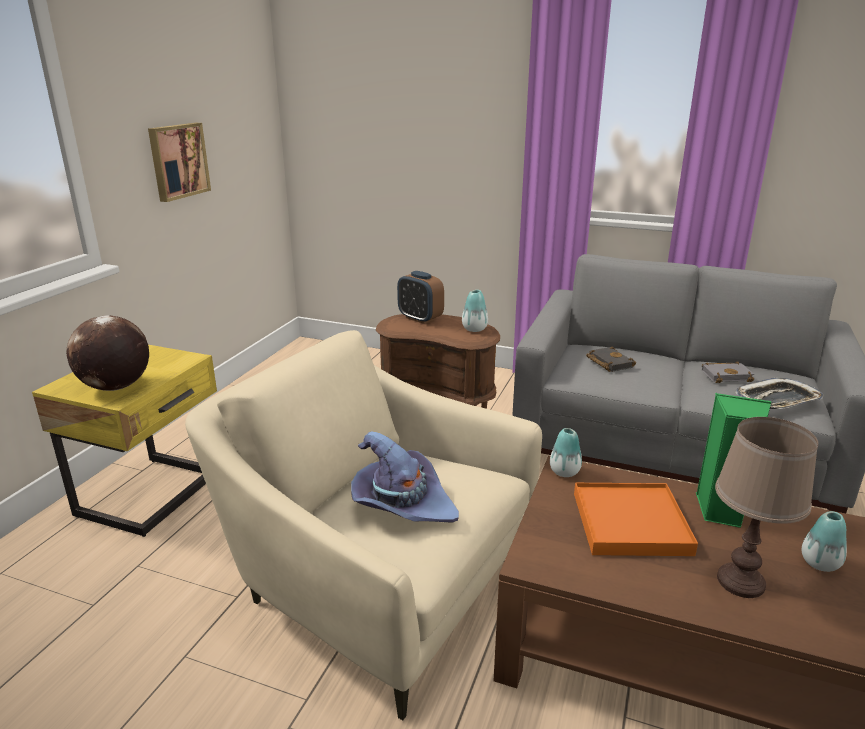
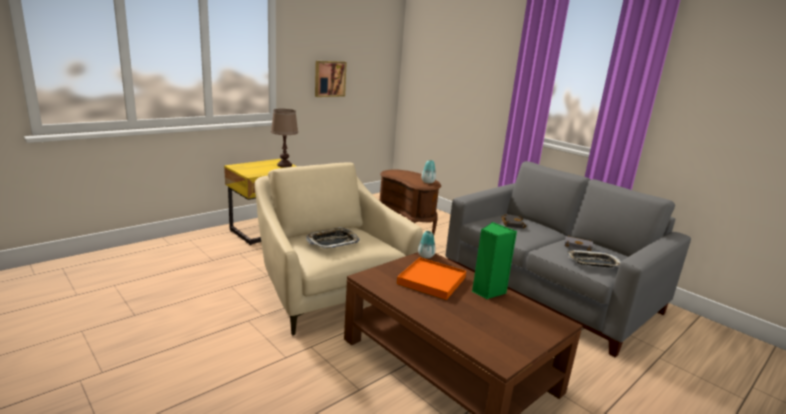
camera: 25 degrees right, 5 degrees down
(115, 387) = (255, 171): globe -> none
(402, 503) = (332, 242): purple hat -> tray
(420, 318) = (407, 173): alarm clock -> none
(741, 581) = (456, 314): brown table lamp -> brown table lamp (284, 165)
(819, 563) = (509, 323): vase -> none

